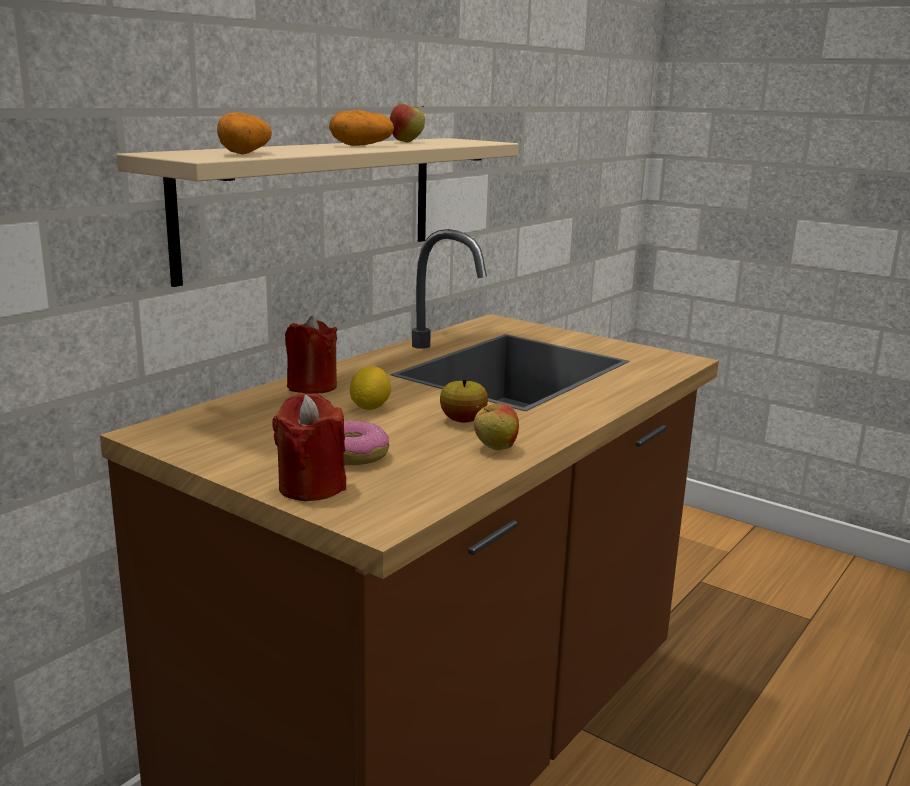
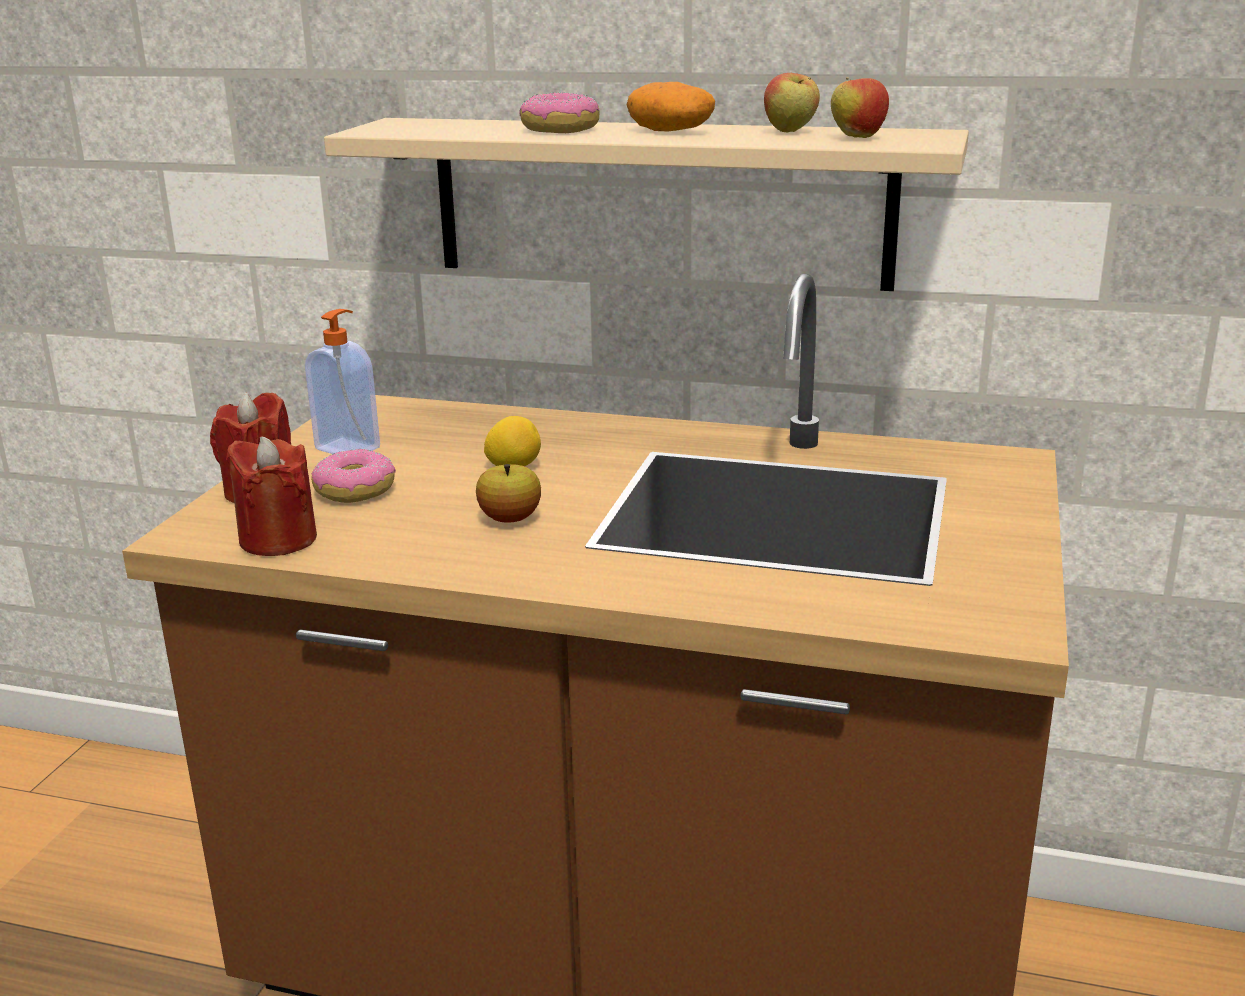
camera: 70 degrees right, 5 degrees up
(244, 153) = (445, 130): potato -> none
(253, 448) = (349, 448): none -> soap dispenser
(303, 148) = (559, 129): none -> donut
(312, 386) = (560, 428): red candle -> red candle (278, 539)
(495, 448) = (423, 552): apple -> apple (857, 137)

